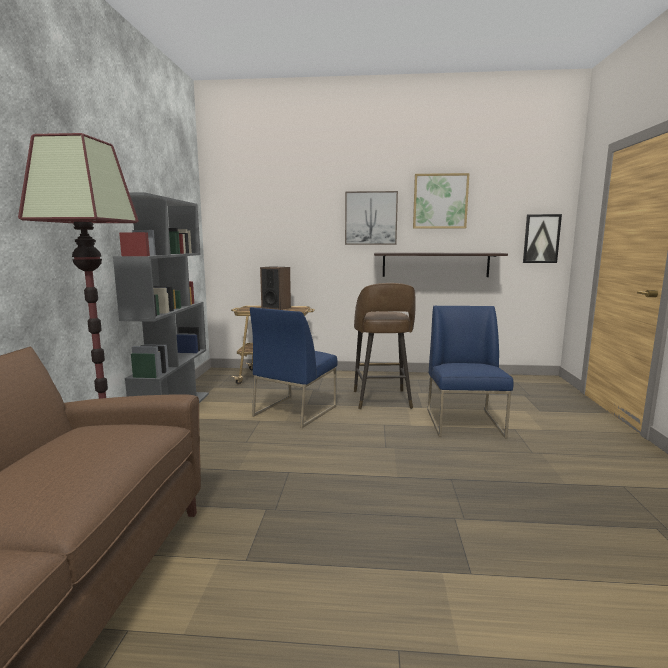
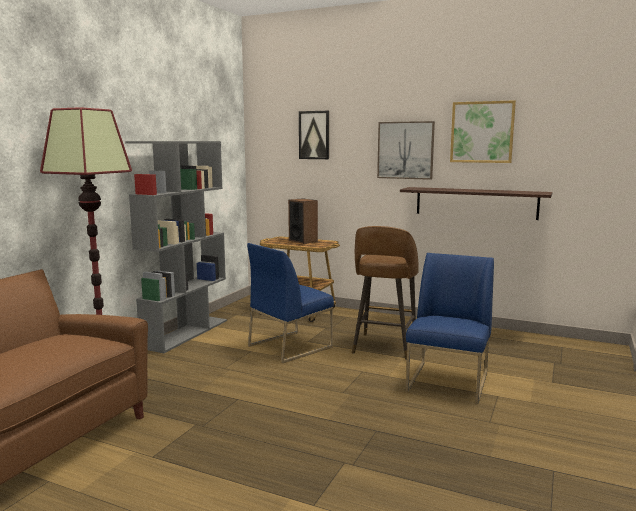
camera: 20 degrees right, 0 degrees up
(541, 238) = (606, 177): picture -> picture (314, 135)

